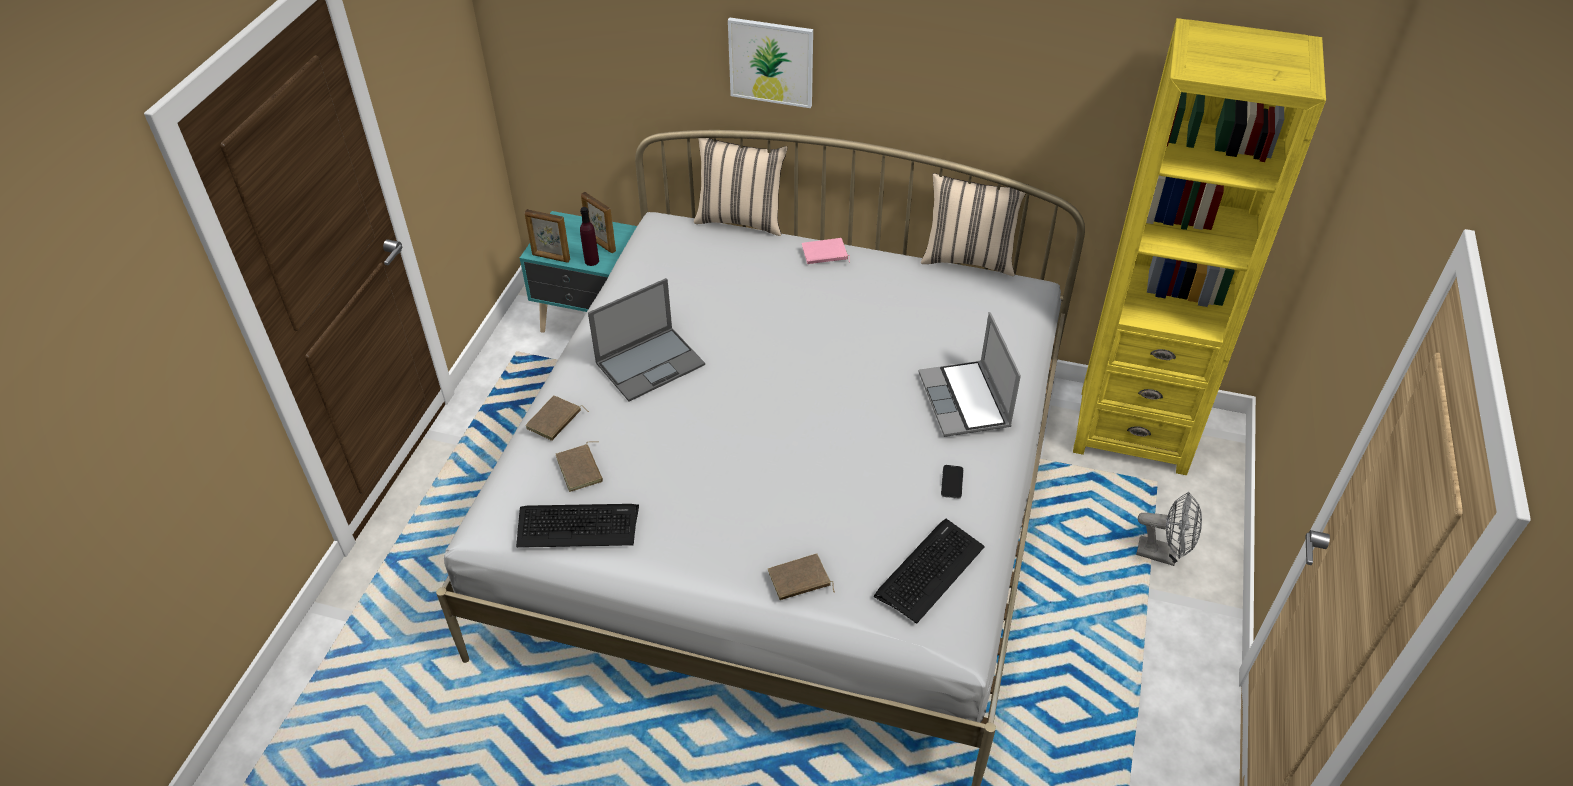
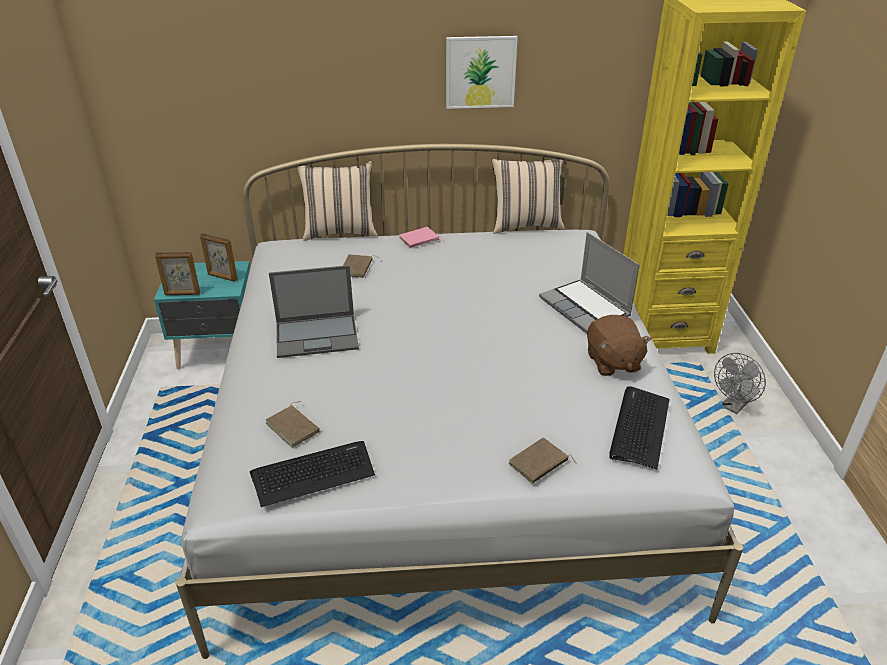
camera: 20 degrees left, 10 degrees down
(555, 421) = (251, 396): brown book -> brown book (357, 268)
(591, 261) = (219, 290): purple bottle -> none
(651, 363) = (318, 335): laptop -> laptop turned 45 degrees clockwise
(771, 62) = (353, 88): picture -> picture (480, 72)
(952, 482) = (612, 362): phone -> brown plush toy
(1163, 554) = (733, 406): grey fan -> grey fan turned 135 degrees clockwise

